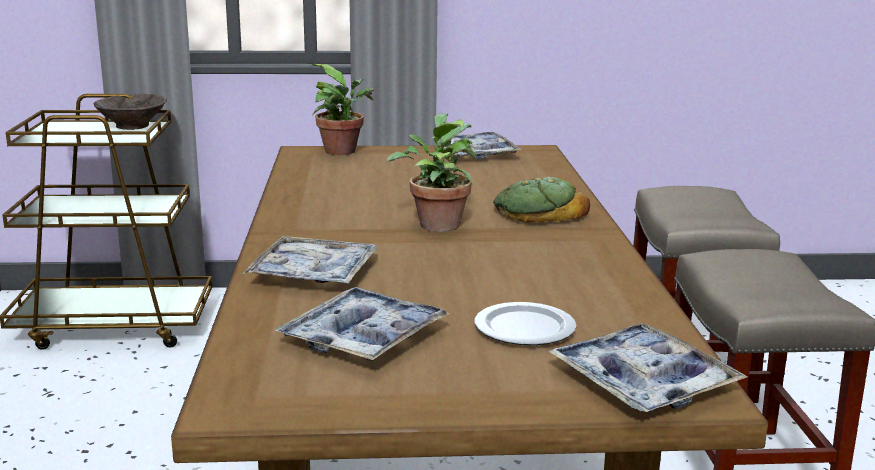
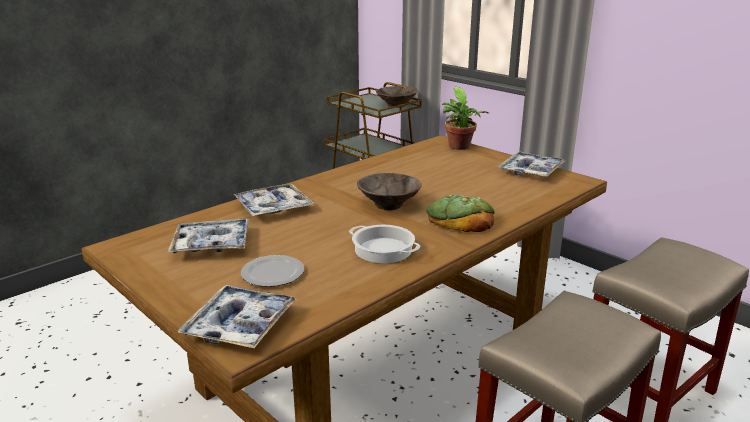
camera: 50 degrees right, 5 degrees up
(437, 224) = (389, 205): potted plant -> brown bowl
(555, 262) = (382, 250): none -> cooking pot

